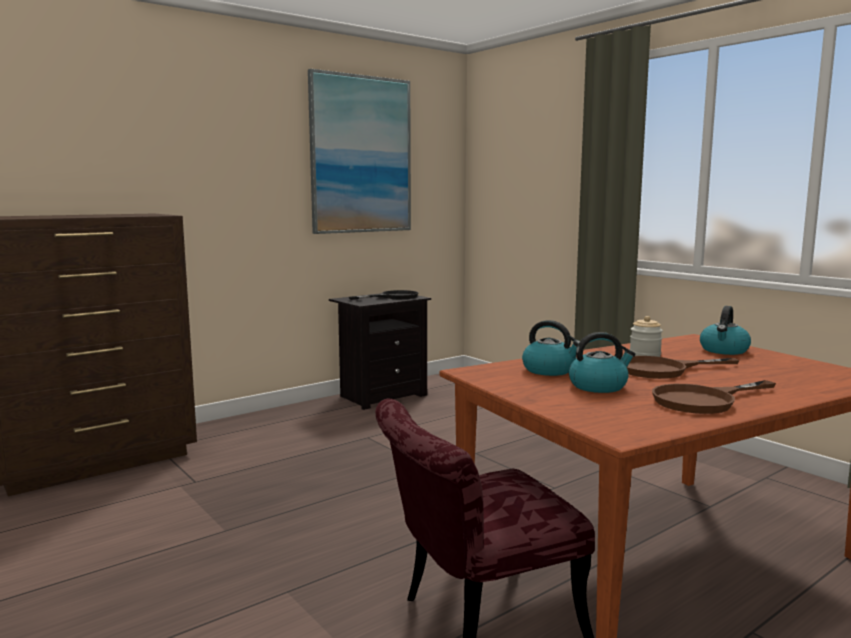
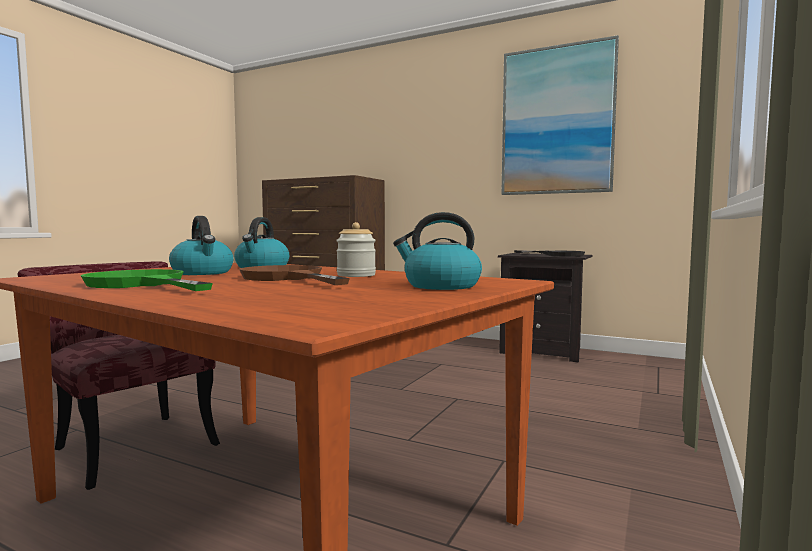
camera: 65 degrees right, 5 degrees down
(703, 400) = (142, 284): brown frying pan -> green frying pan

